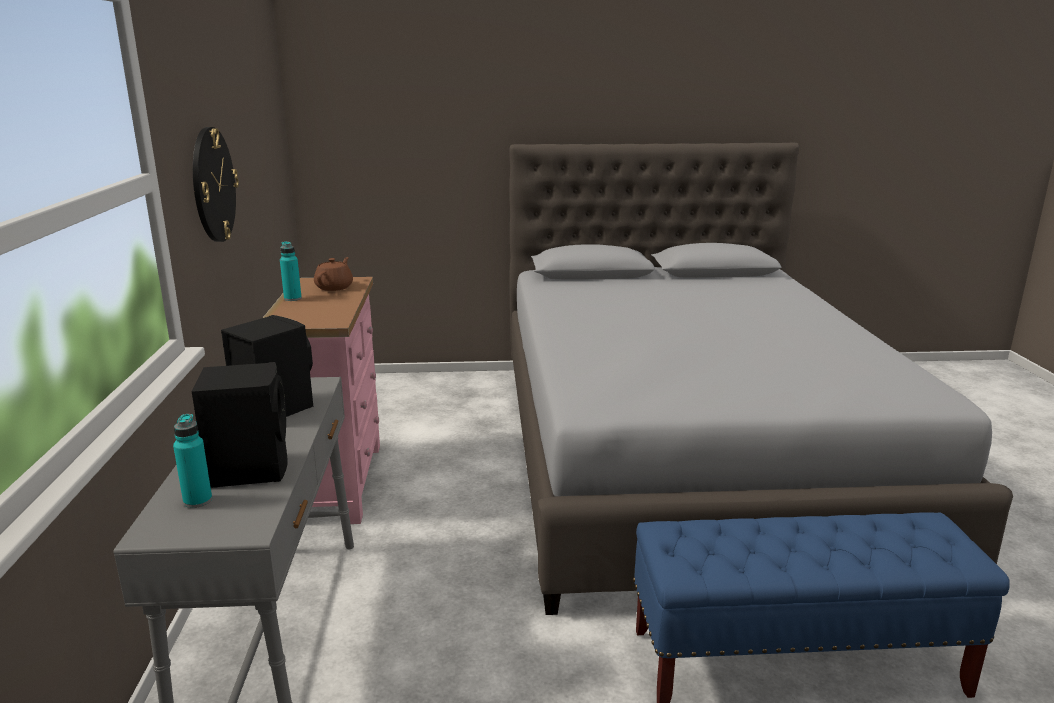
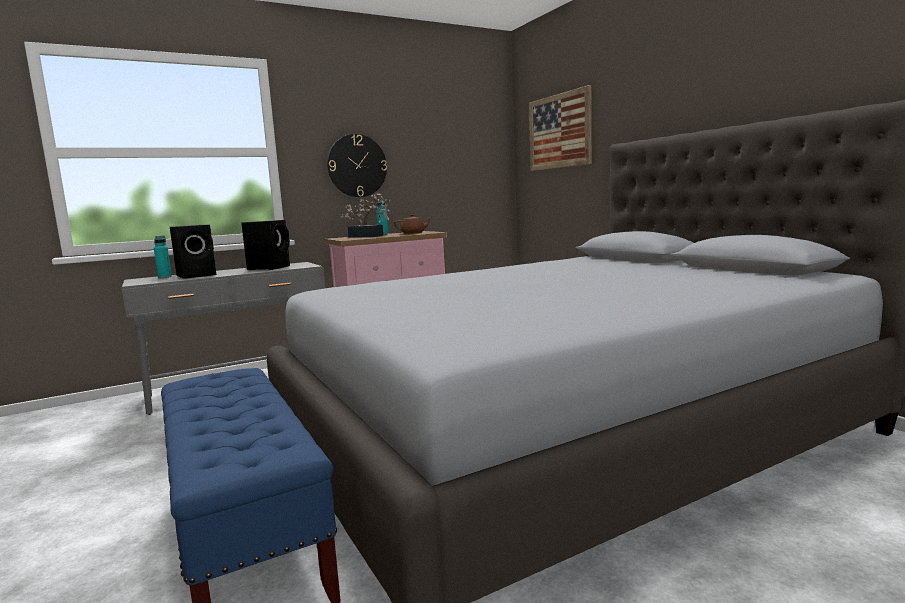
camera: 65 degrees right, 10 degrees down
(311, 308) = (369, 236): none -> potted plant
(394, 112) = (559, 131): none -> picture

